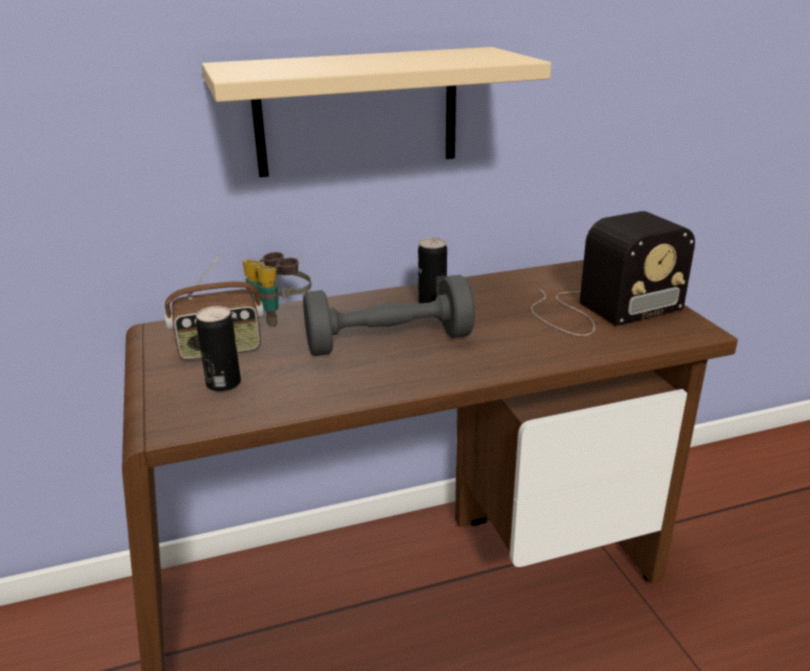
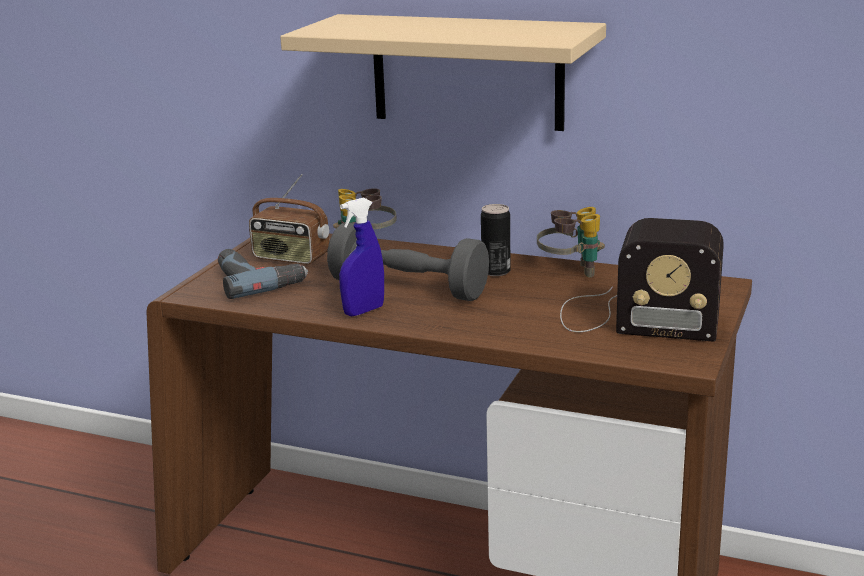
camera: 40 degrees right, 5 degrees down
(223, 384) = (257, 280): can -> power drill
(389, 379) = (363, 311): none -> blue spray bottle
(488, 286) = (570, 272): none -> binoculars

